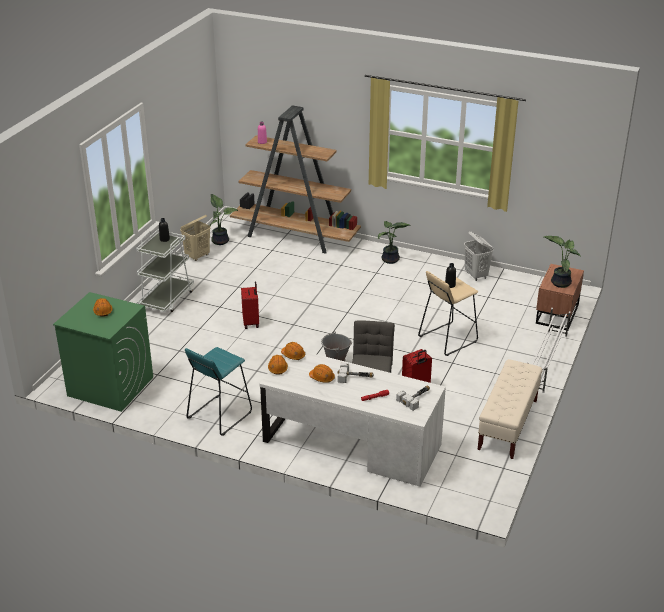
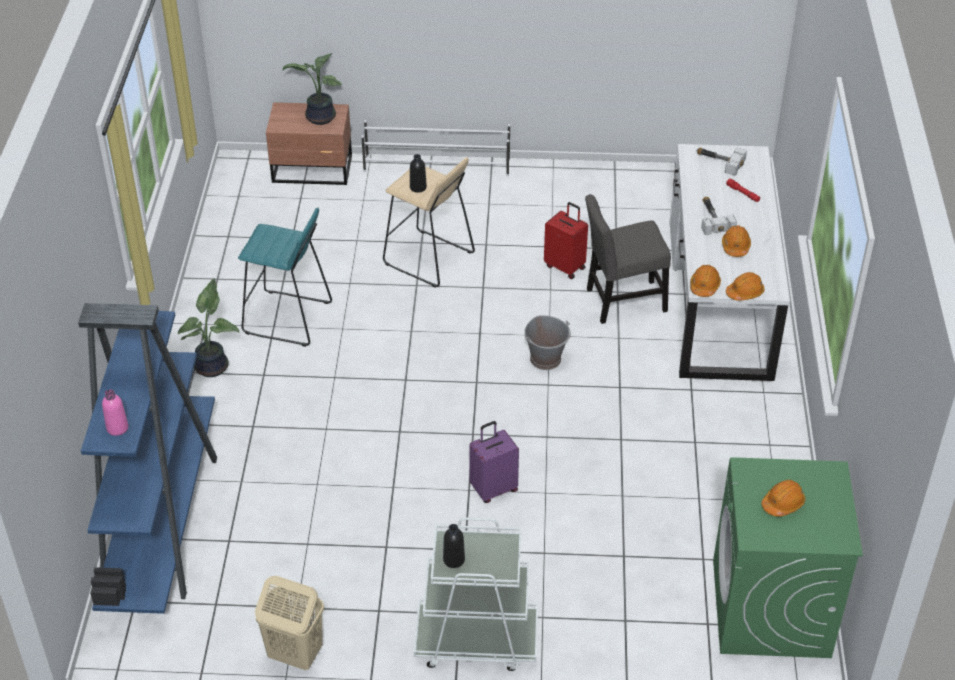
camera: 110 degrees left, 10 degrees up
(219, 415) = (750, 446): turquoise stool -> turquoise stool (288, 319)
(221, 241) = (216, 639): potted plant -> none
(251, 322) = (493, 488): red suitcase -> purple suitcase
(295, 236) = (162, 521): brown bookcase -> blue bookcase
(476, 275) = (230, 260): white laundry basket -> none
(507, 425) = (594, 178): beige bench -> none

